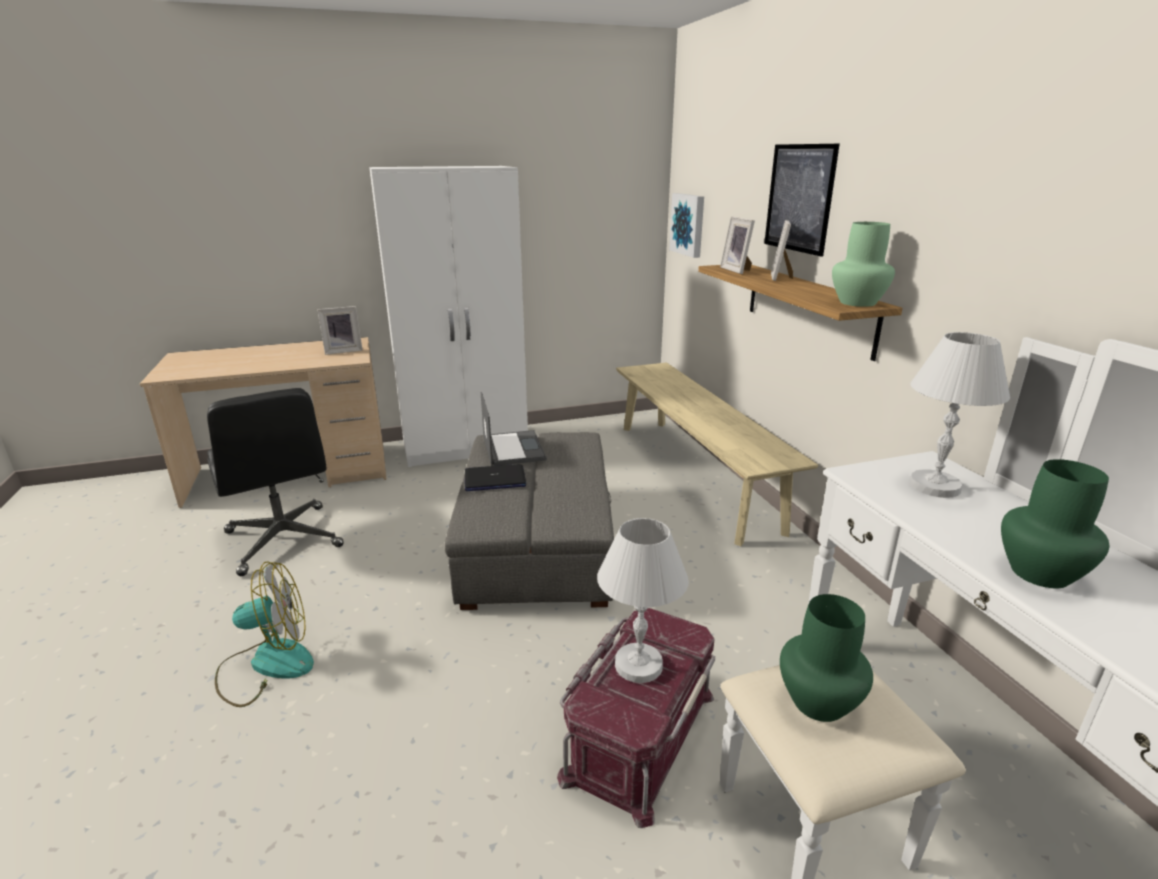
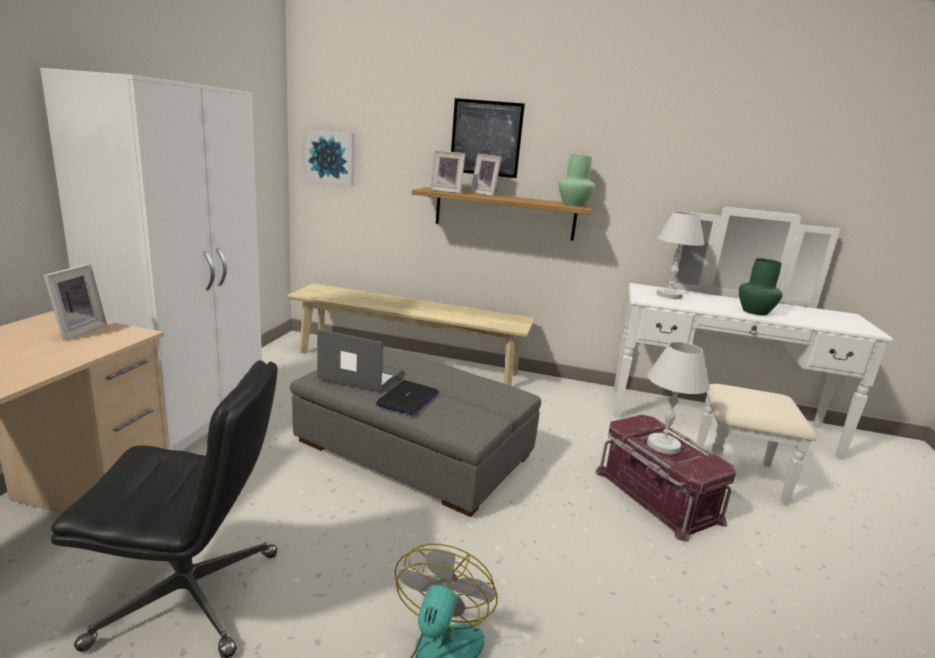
camera: 60 degrees left, 5 degrees down
(818, 703) = (755, 402): green vase -> none

